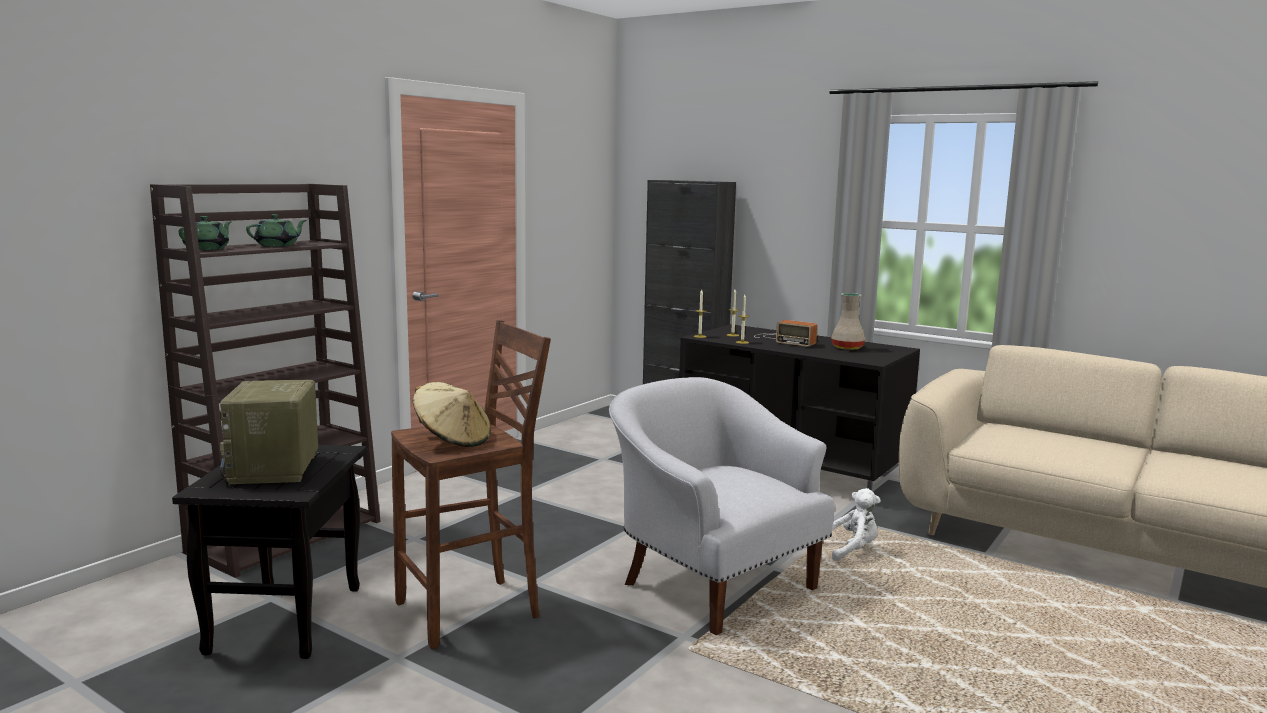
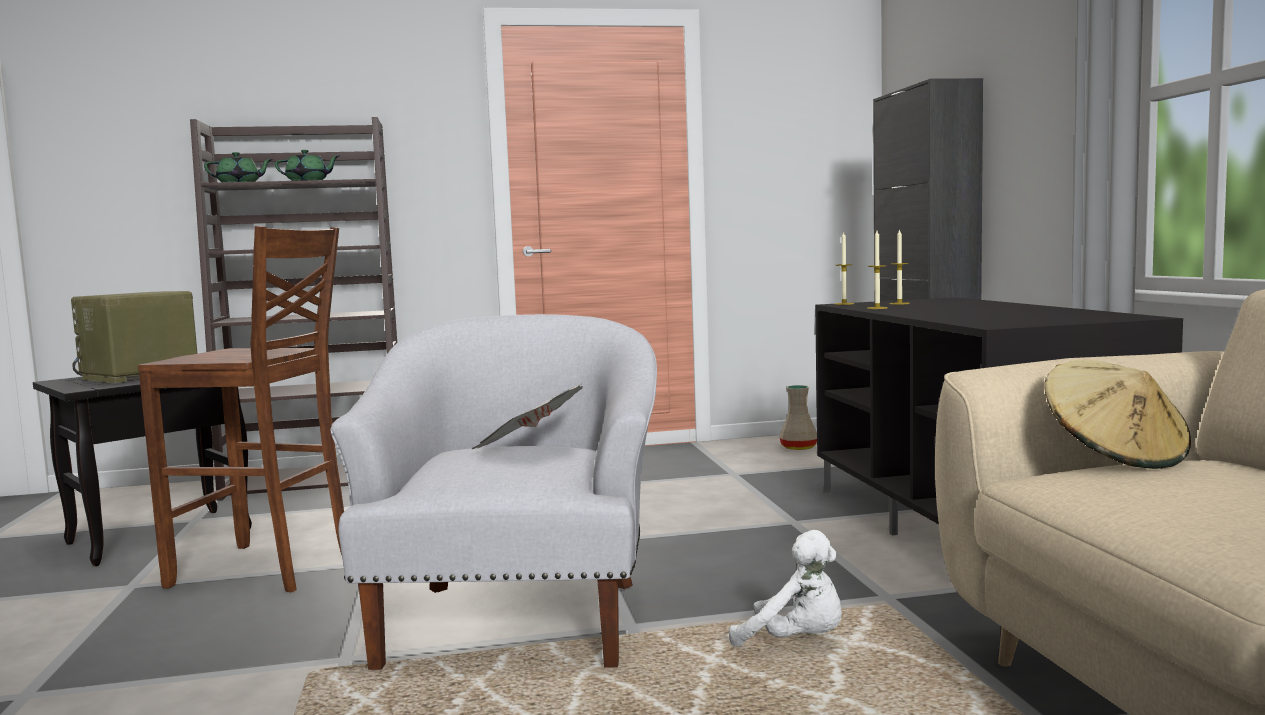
camera: 45 degrees right, 5 degrees down
(452, 440) = (226, 355): beige hat -> beige hat (1114, 456)
(723, 473) = (529, 449): none -> newspaper
(783, 340) = (957, 307): radio -> none
(847, 348) = (1029, 314): beige vase -> beige vase (799, 447)

